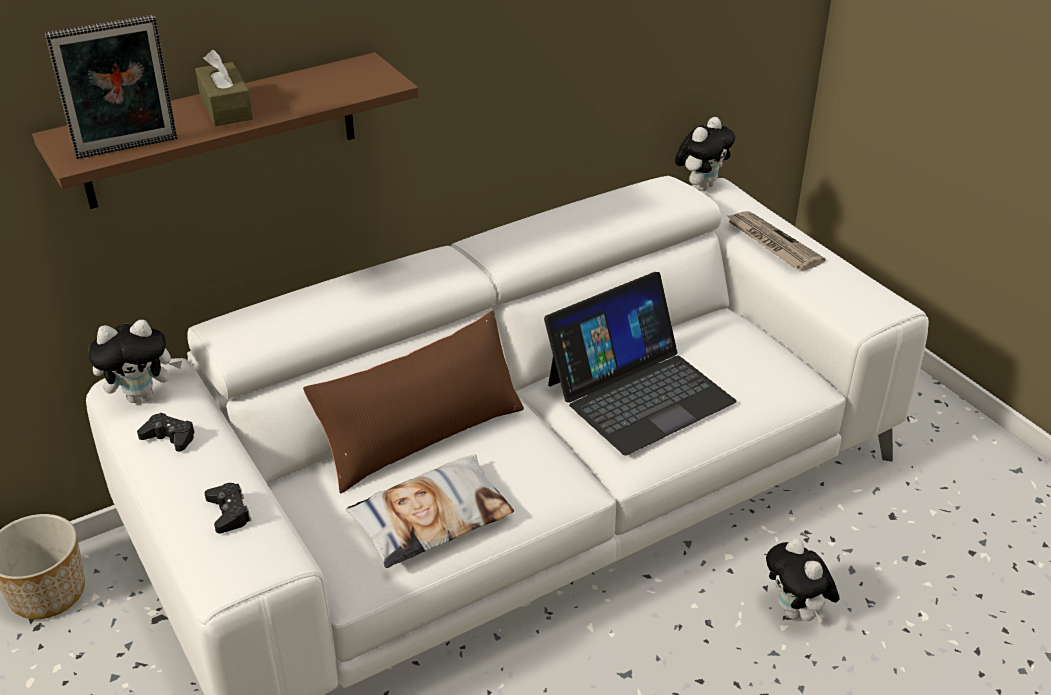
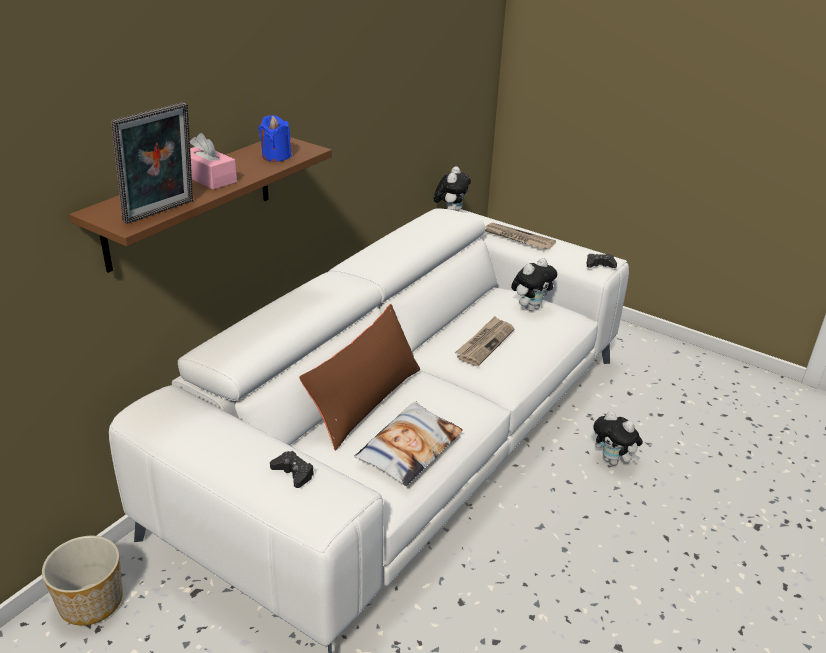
camera: 25 degrees left, 5 degrees down
(143, 396) = (165, 415): plush toy -> plush toy (530, 307)
(169, 437) = (209, 436): black game controller -> black game controller (599, 265)
(226, 108) = (209, 178): brown tissue box -> pink tissue box
(336, 88) = (276, 156): none -> blue candle
(639, 392) = (485, 343): laptop -> newspaper

